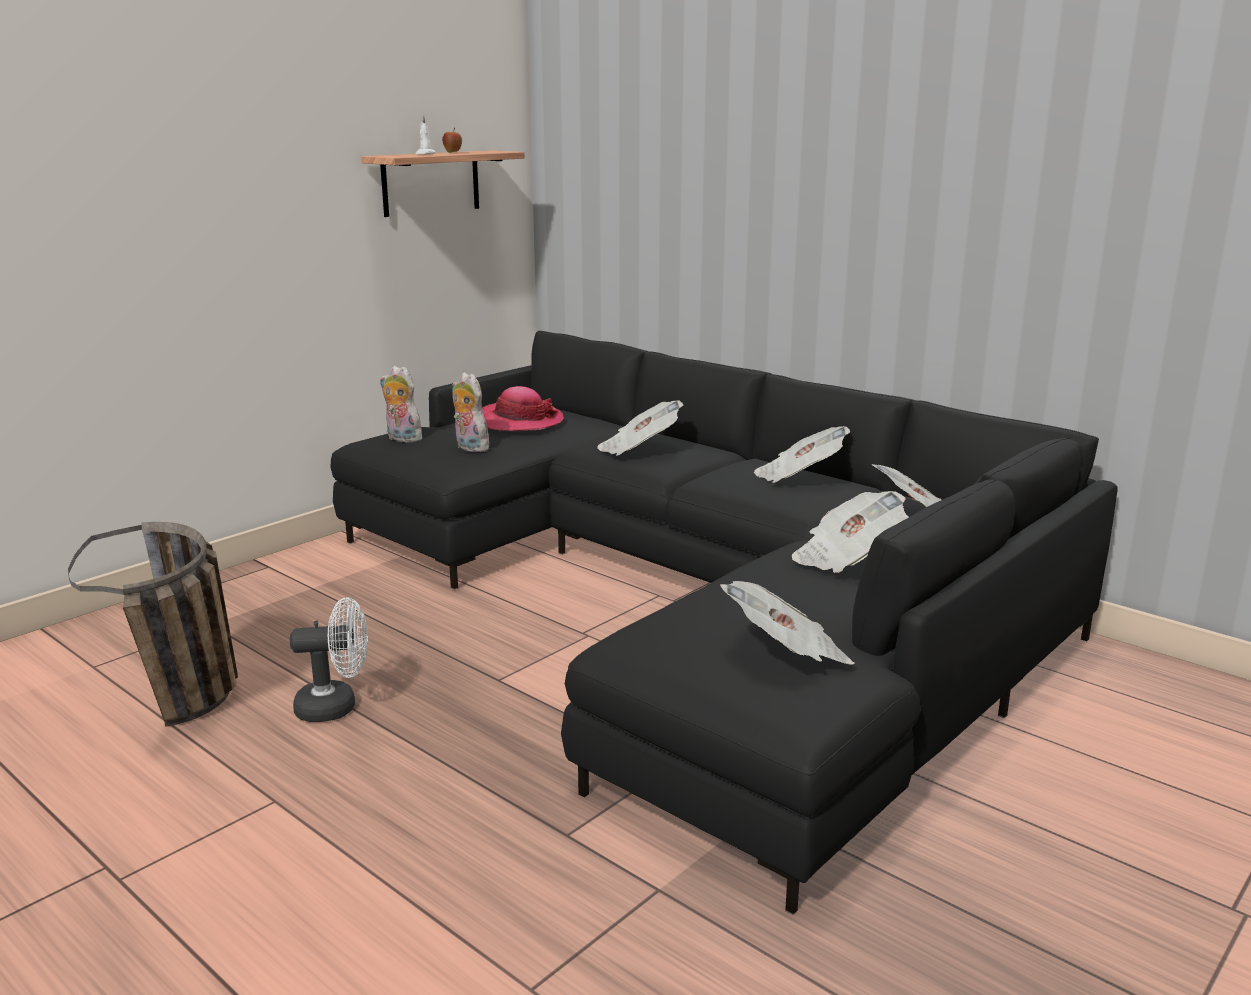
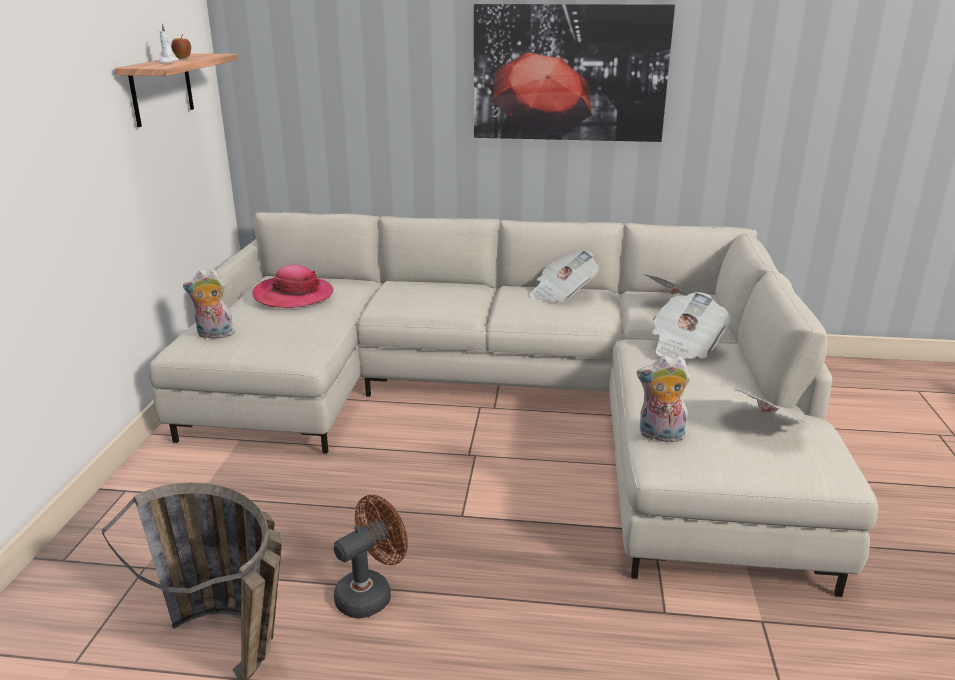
camera: 35 degrees left, 5 degrees up
(336, 707) = (371, 593): white fan -> brown fan
(469, 448) = (289, 329): plush toy -> plush toy (660, 436)
(639, 449) = (425, 298): newspaper -> none
(697, 603) = (512, 404): black sofa -> beige sofa
(874, 190) = (569, 73): none -> picture

